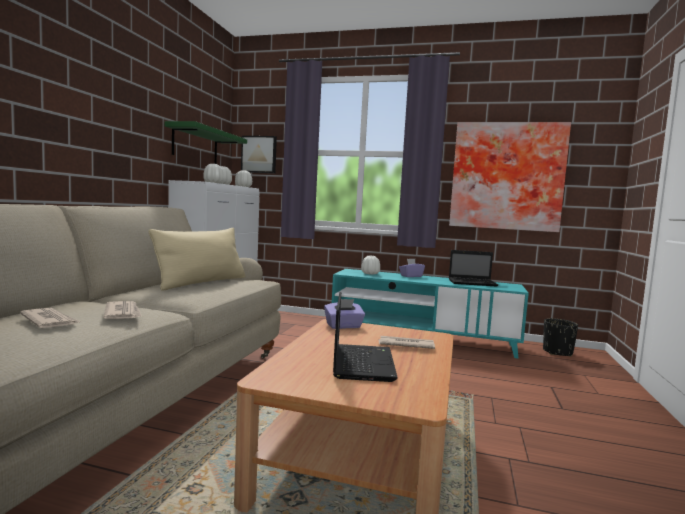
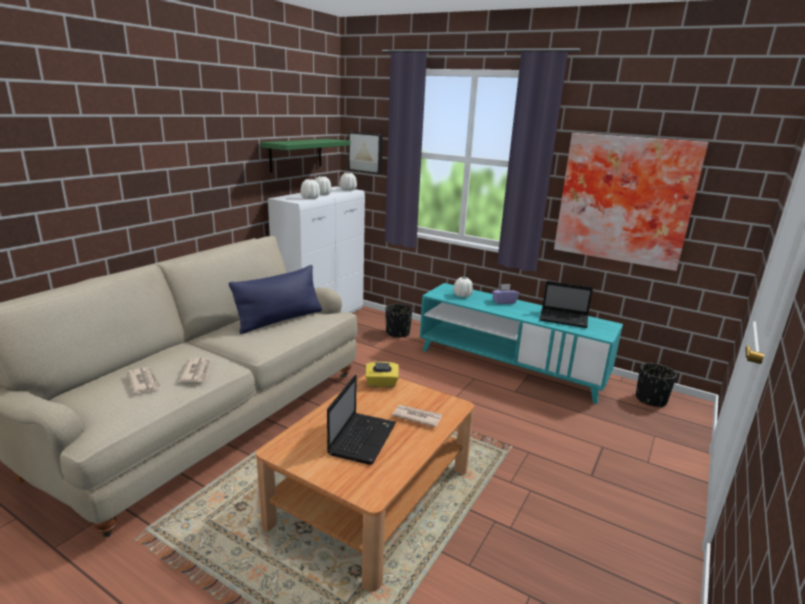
camera: 15 degrees right, 15 degrees up
(202, 282) = (280, 320): beige pillow -> blue pillow
(300, 324) = (397, 333): none -> black planter
(343, 326) = (381, 383): purple tissue box -> yellow tissue box

